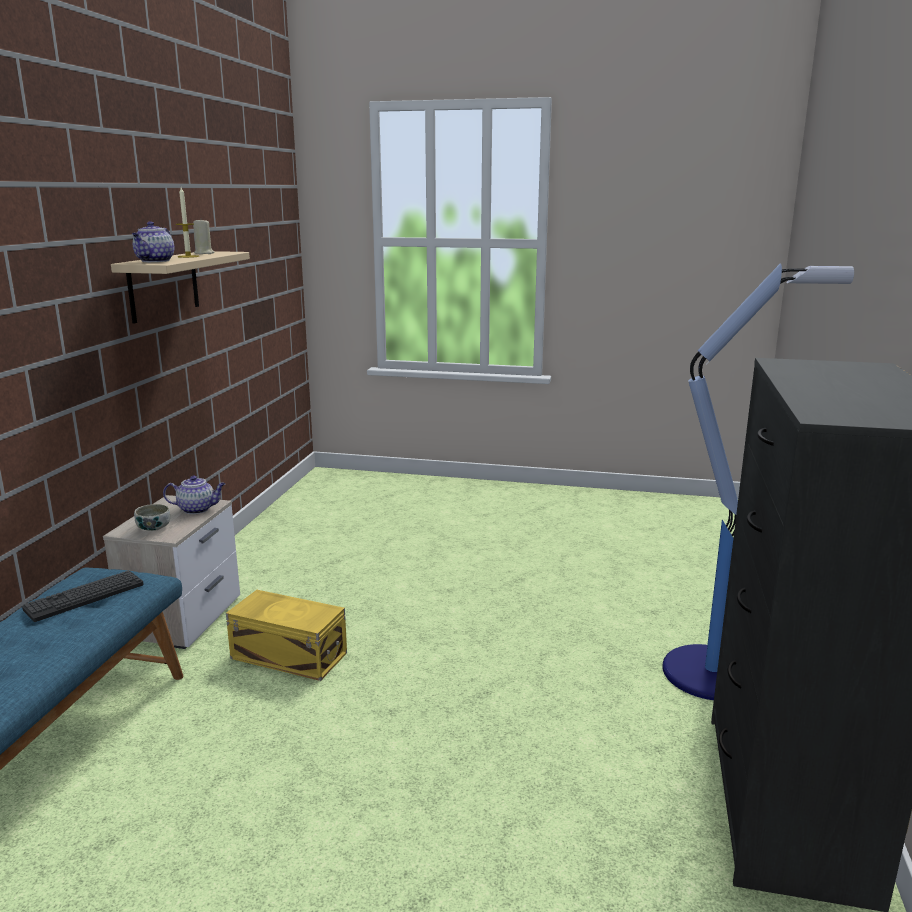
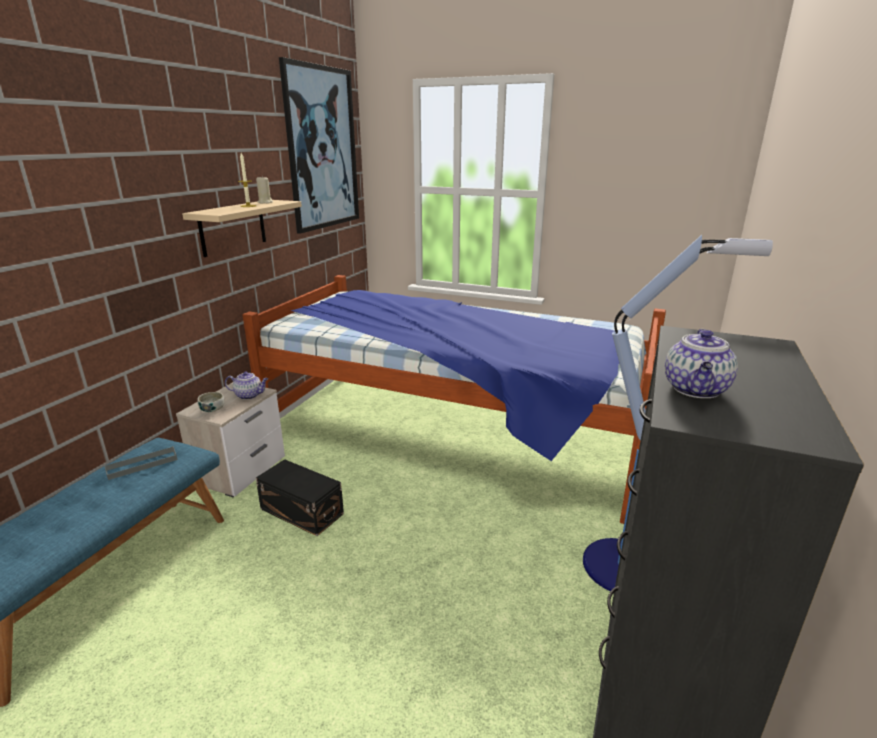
camera: 10 degrees right, 5 degrees up
(85, 596) = (142, 465): keyboard -> grey tray
(155, 261) = (216, 211): teapot -> teapot (696, 390)
(257, 188) = (322, 149): none -> picture
(288, 654) = (302, 510): yellow storage box -> black storage box
(460, 552) = (454, 433): none -> bed

